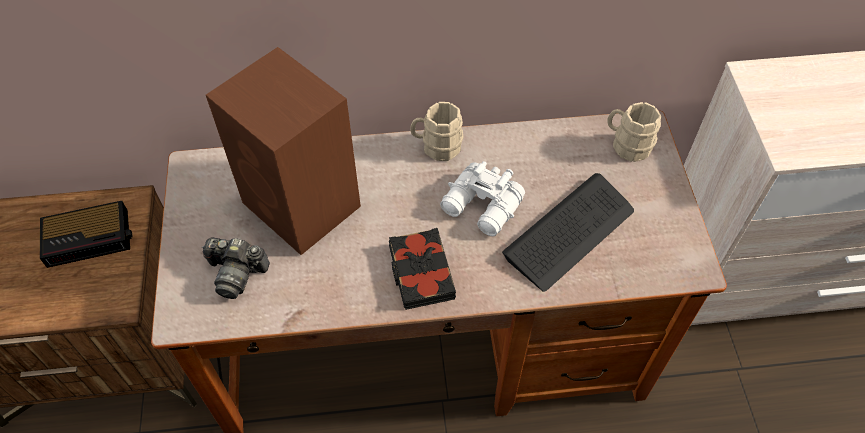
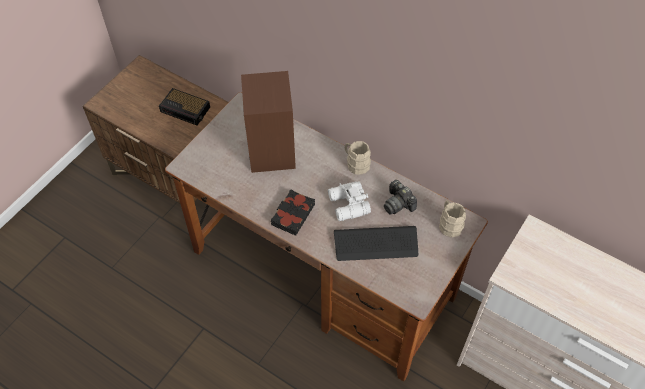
camera: 40 degrees right, 0 degrees up
(236, 273) = (219, 162): camera -> camera (398, 203)

